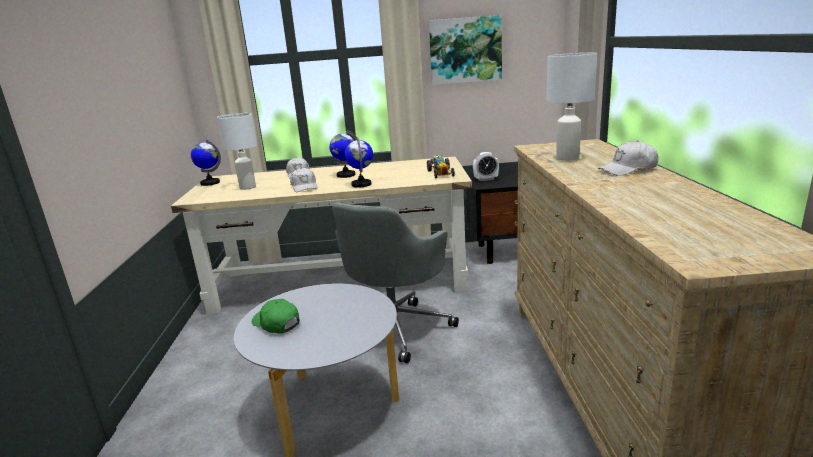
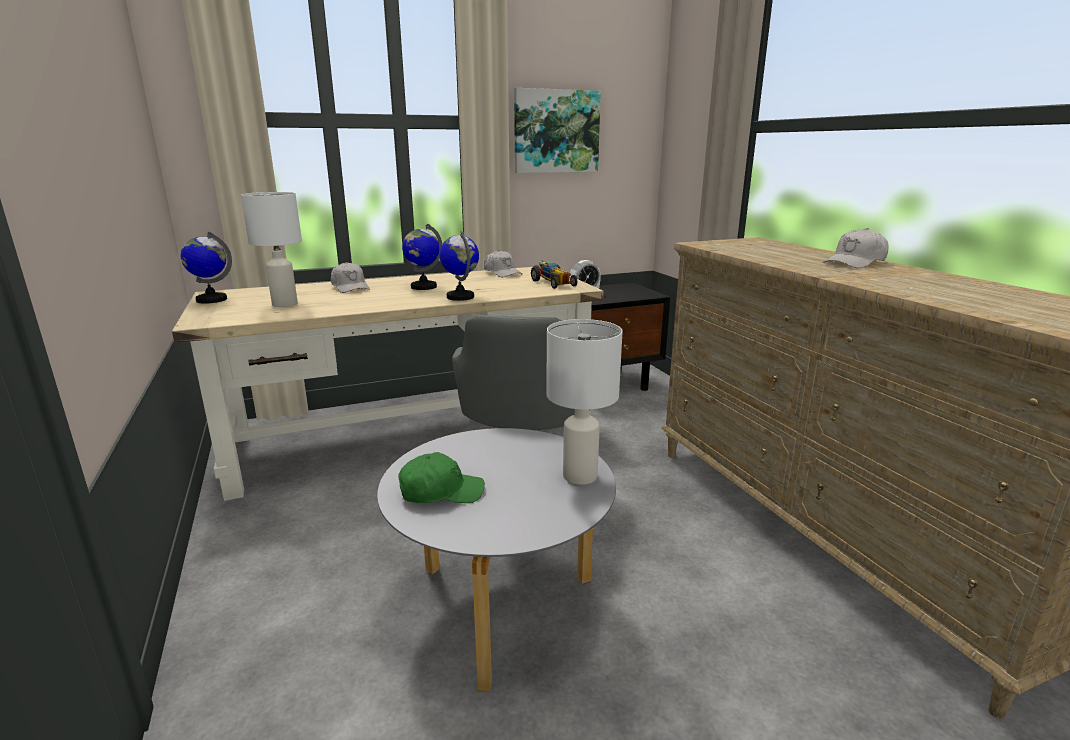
camera: 20 degrees left, 0 degrees up
(276, 324) = (441, 492): green cap -> green cap turned 150 degrees clockwise
(304, 187) = (378, 301): white cap -> white cap (502, 273)
(567, 158) = (763, 253): white table lamp -> white table lamp (579, 475)

